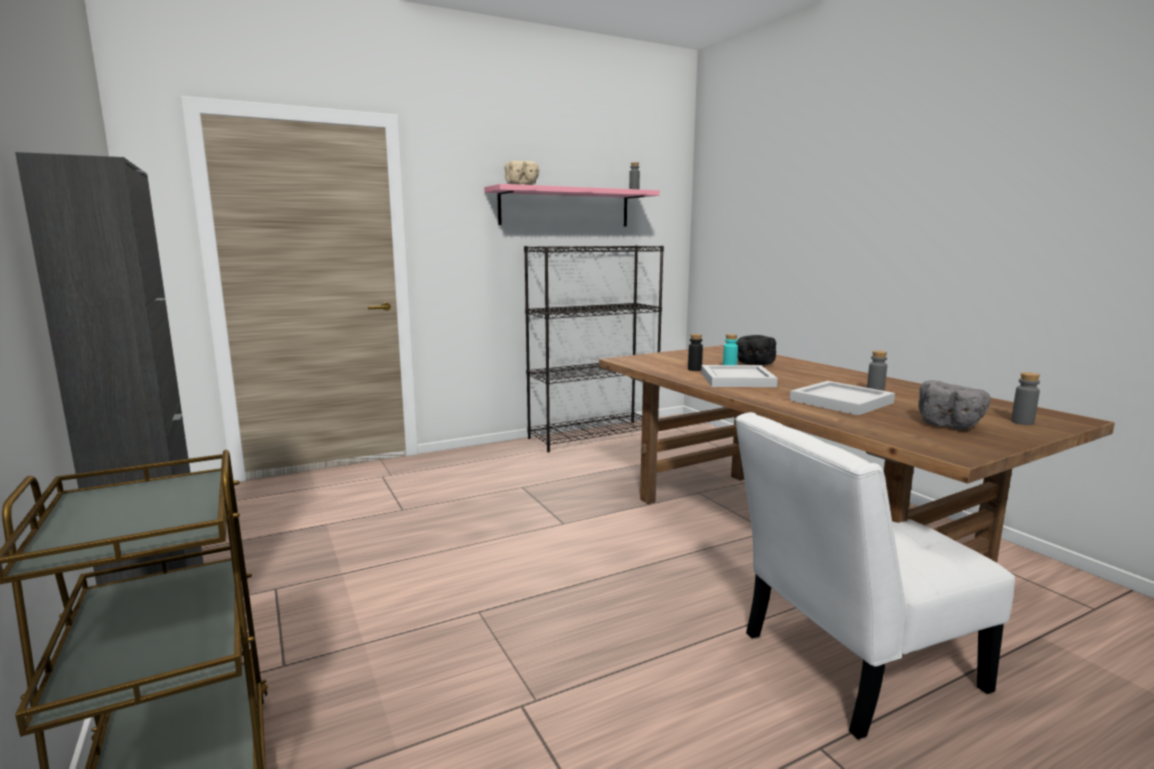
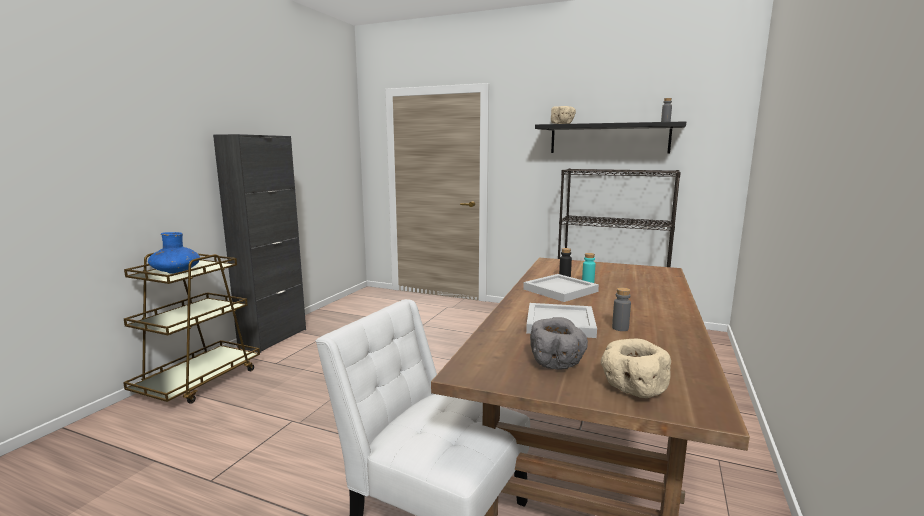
camera: 50 degrees right, 0 degrees up
(134, 521) = (176, 271): none -> blue vase
(565, 208) = (608, 139): pink shelf -> black shelf
(753, 364) = (626, 285): black bowl -> none
(1022, 422) = (632, 389): grey bottle -> beige bowl

